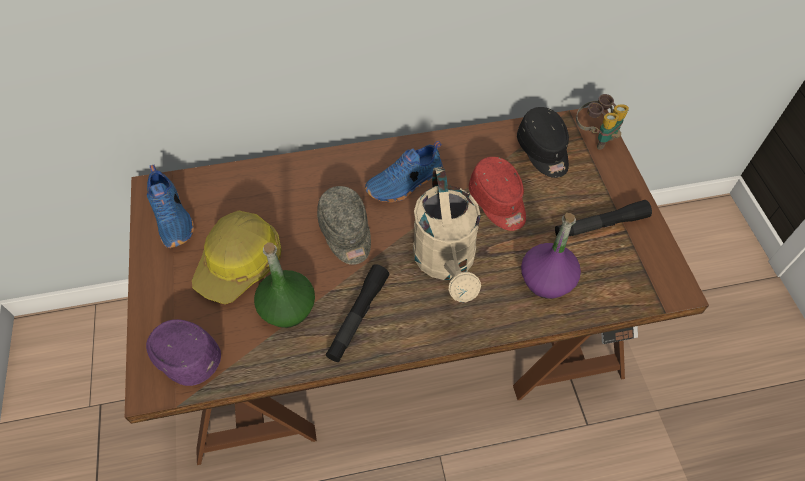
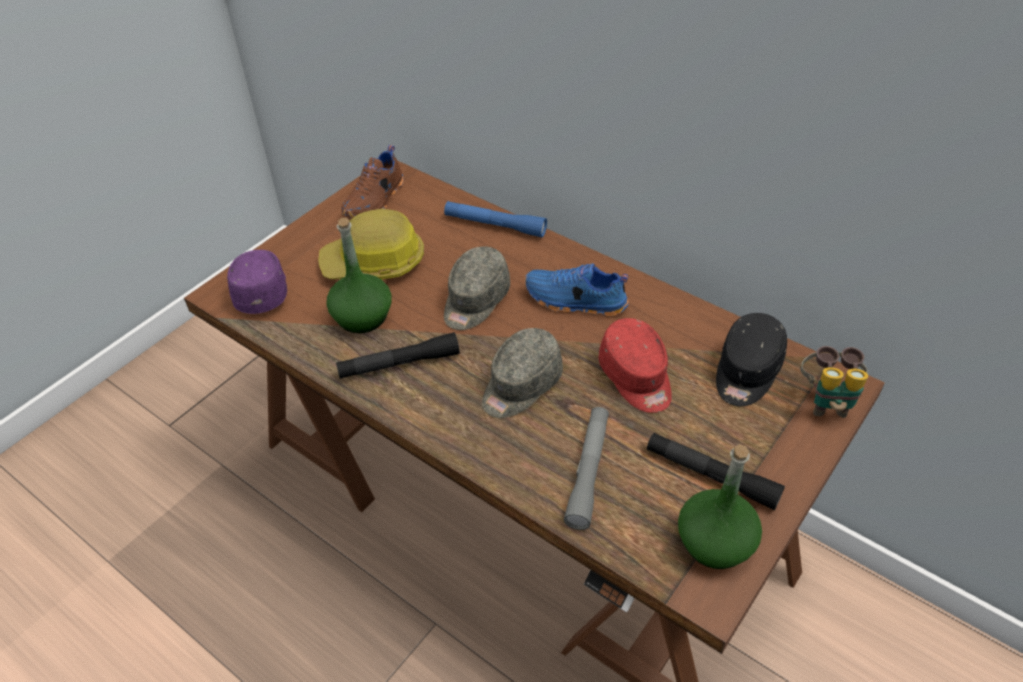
camera: 50 degrees right, 10 degrees down
(173, 218) = (376, 201): blue shoe -> brown shoe
(286, 171) = (495, 225): none -> blue flashlight
(446, 263) = (520, 386): beige watering can -> grey cap
(498, 202) = (636, 378): red cap -> red cap turned 45 degrees counterclockwise
(546, 280) = (588, 472): purple bottle -> grey flashlight
(645, 259) = (715, 542): none -> green bottle

